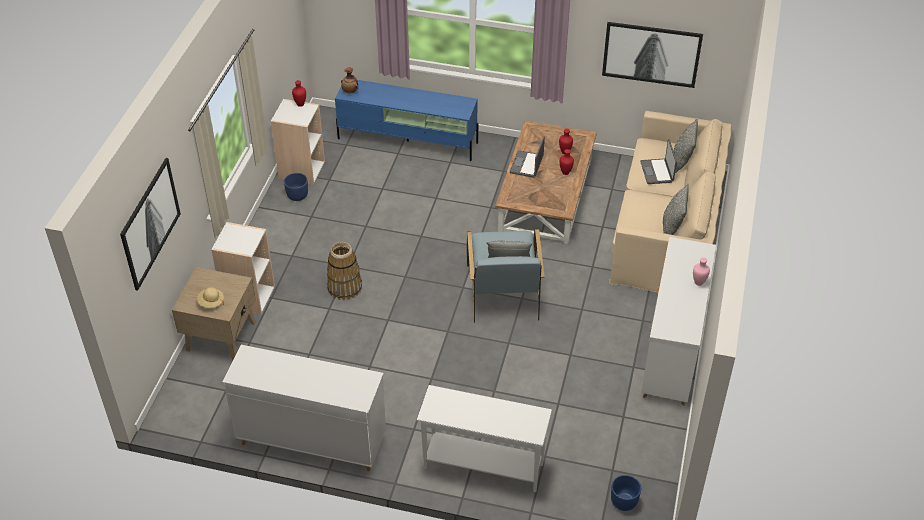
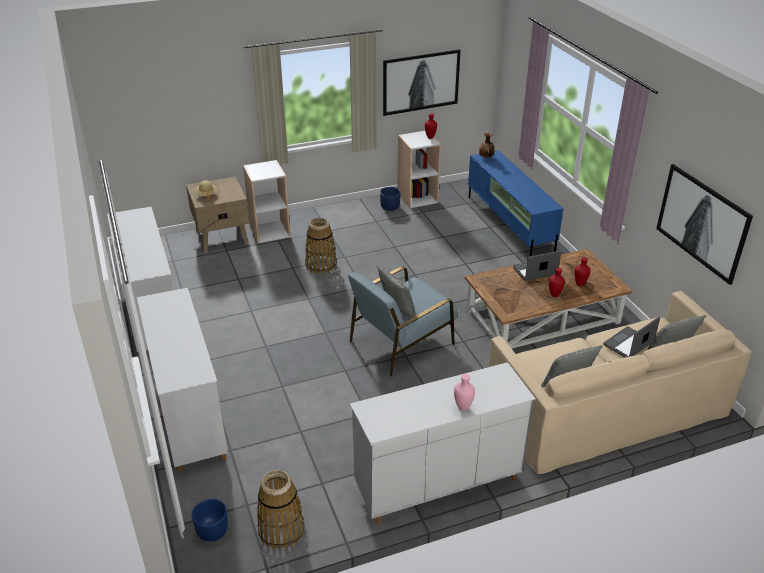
camera: 55 degrees right, 10 degrees down
(149, 223) = (172, 92): picture -> picture (420, 81)
(482, 467) = (189, 417): white console table -> white cabinet
(652, 460) = (281, 530): none -> basket

